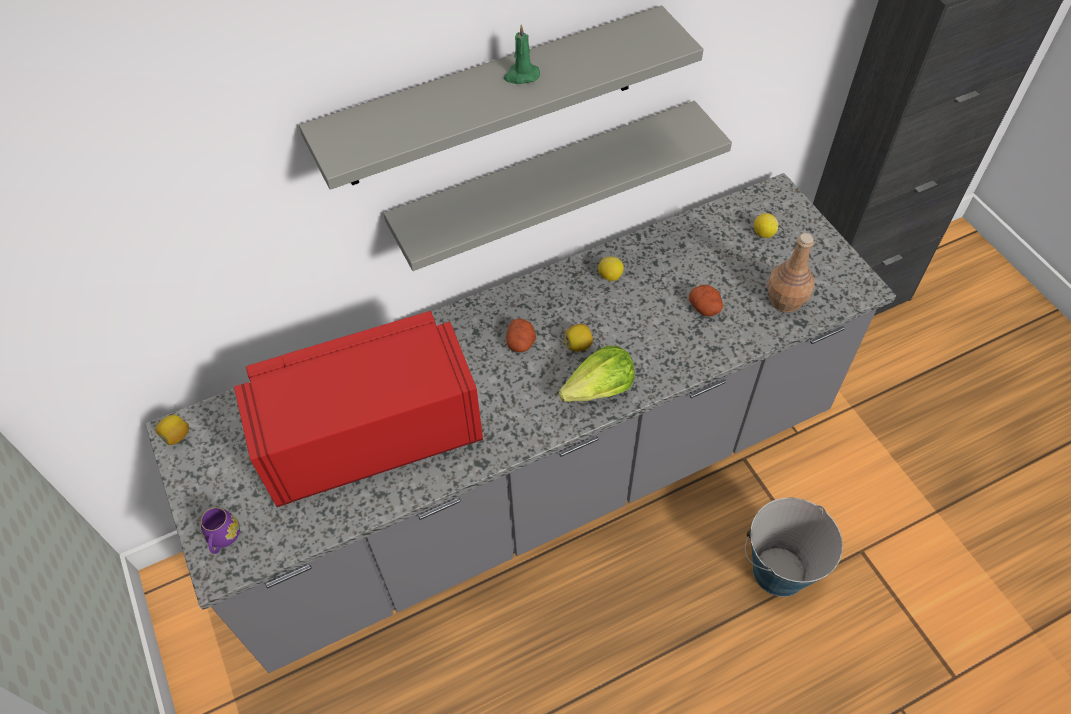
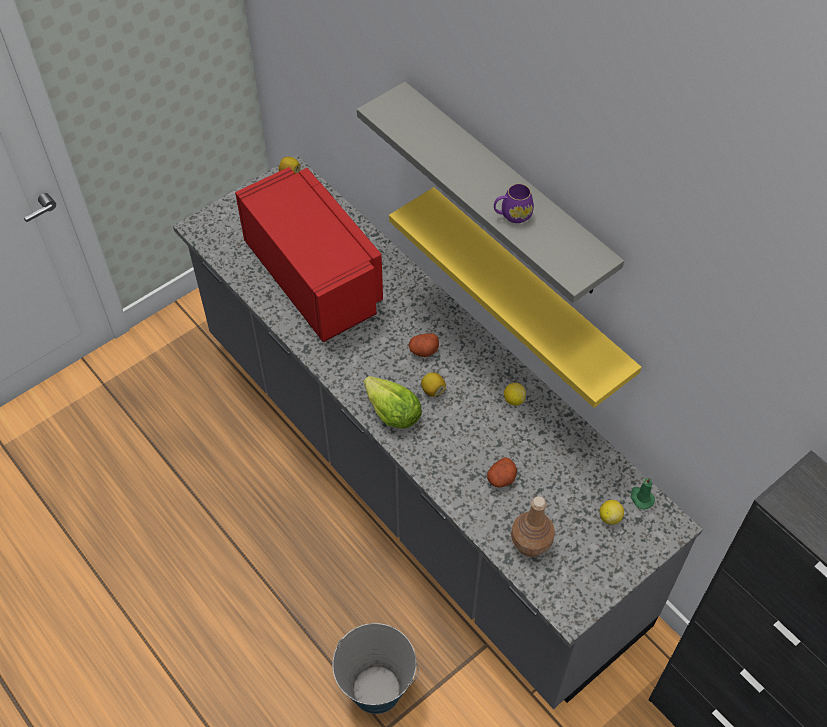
camera: 75 degrees right, 0 degrees up
(223, 538) = (219, 222): purple mug -> purple mug (512, 215)
(521, 76) = (496, 186): green candle -> green candle (641, 498)
(546, 183) = (528, 293): grey shelf -> yellow shelf

